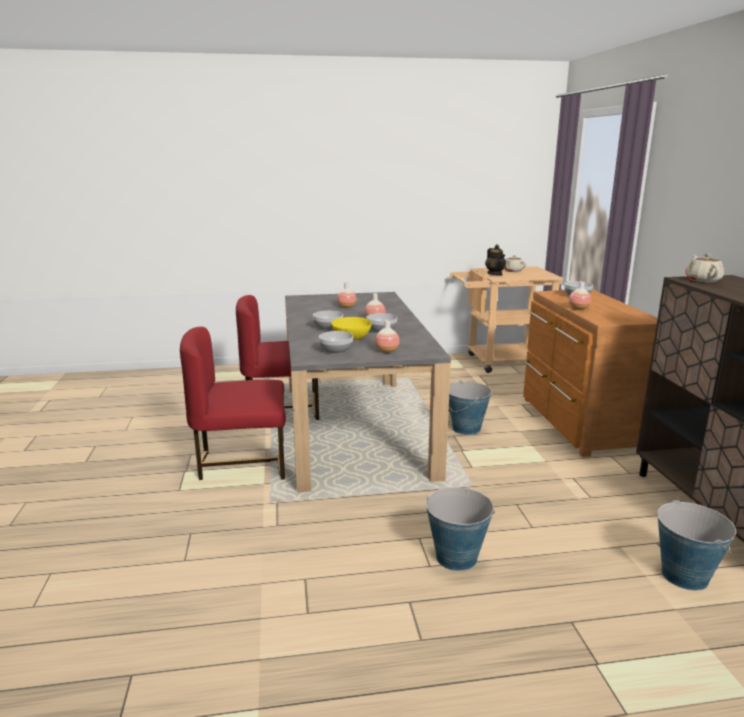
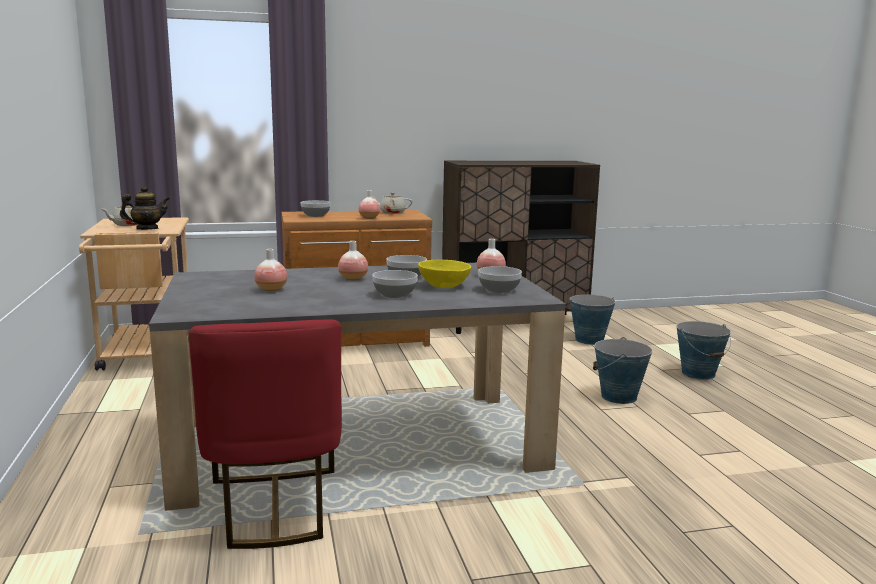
camera: 95 degrees left, 5 degrees down
(243, 462) = (488, 520): red chair -> none
(466, 428) = (367, 383): bucket -> bucket (698, 373)
(702, 280) = (469, 162): beige teapot -> beige teapot (391, 213)

